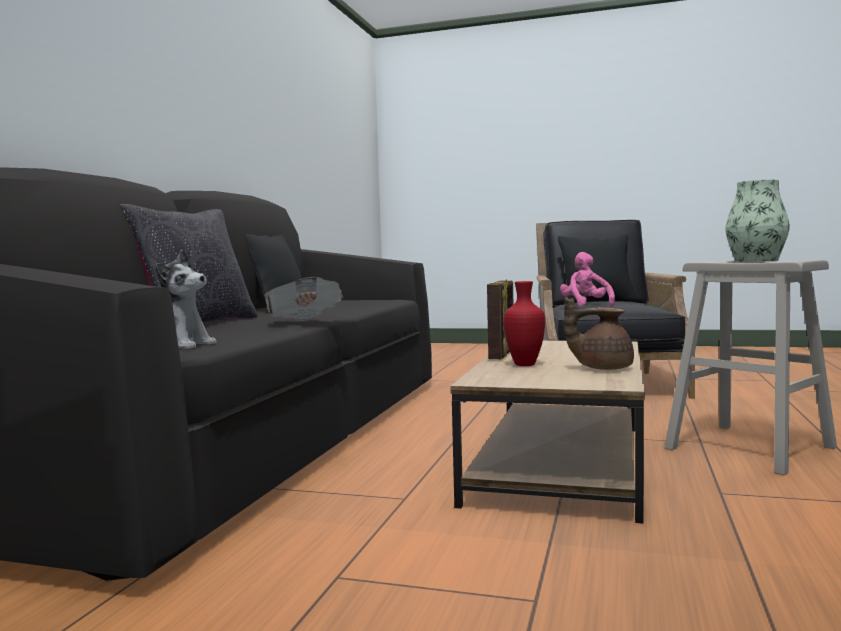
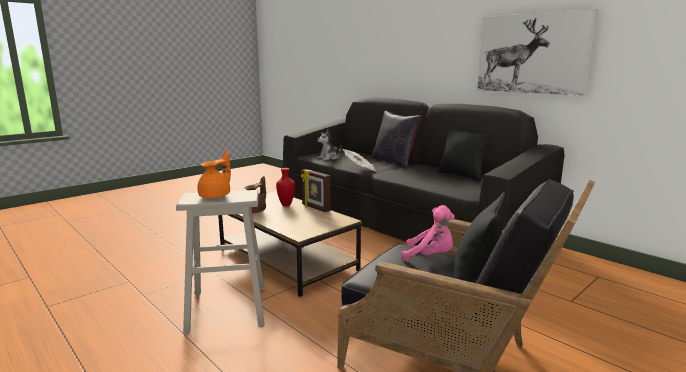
camera: 120 degrees right, 10 degrees up
(244, 123) = (532, 54): none -> picture
(756, 261) = (216, 196): vase -> orange teapot

